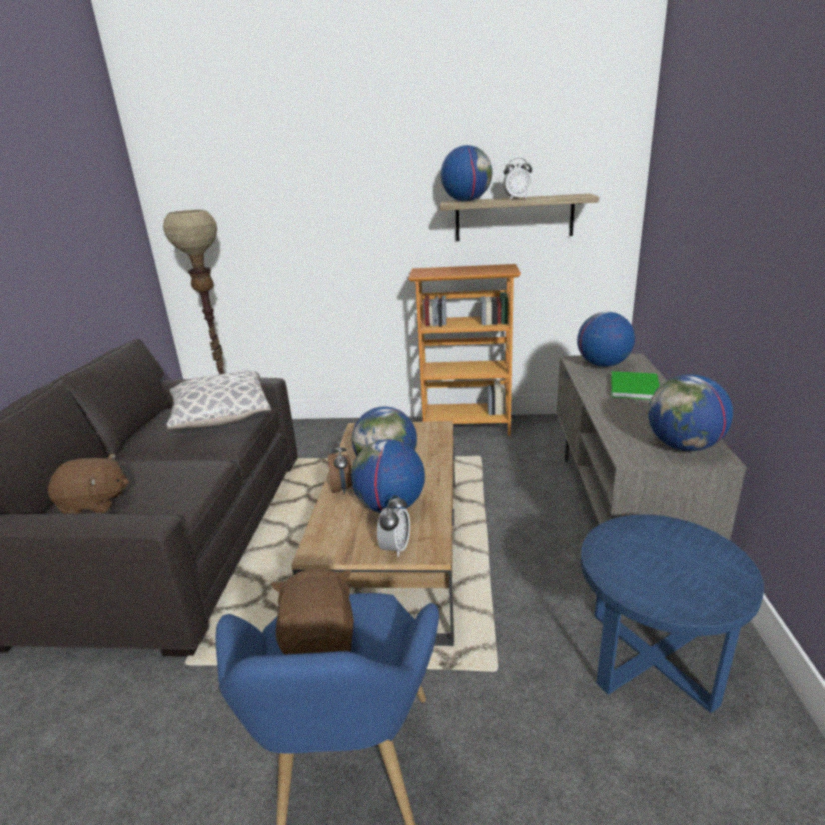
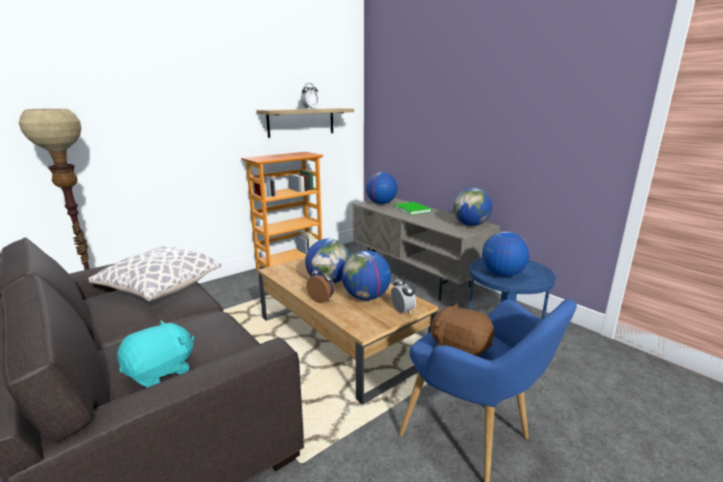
camera: 45 degrees left, 5 degrees down
(95, 504) = (161, 372): brown plush toy -> turquoise plush toy
(466, 201) = (279, 109): globe -> globe (502, 274)

